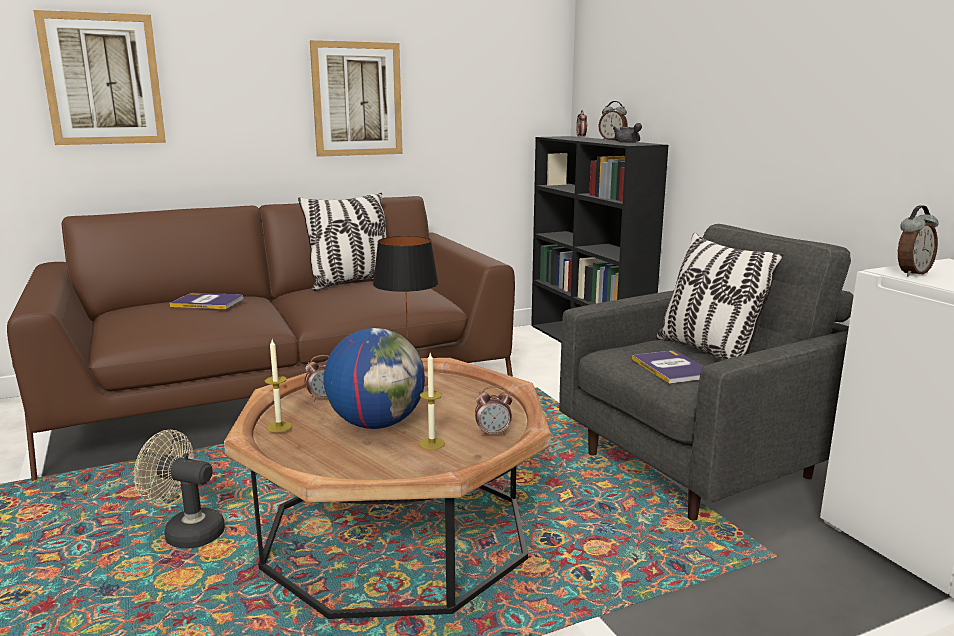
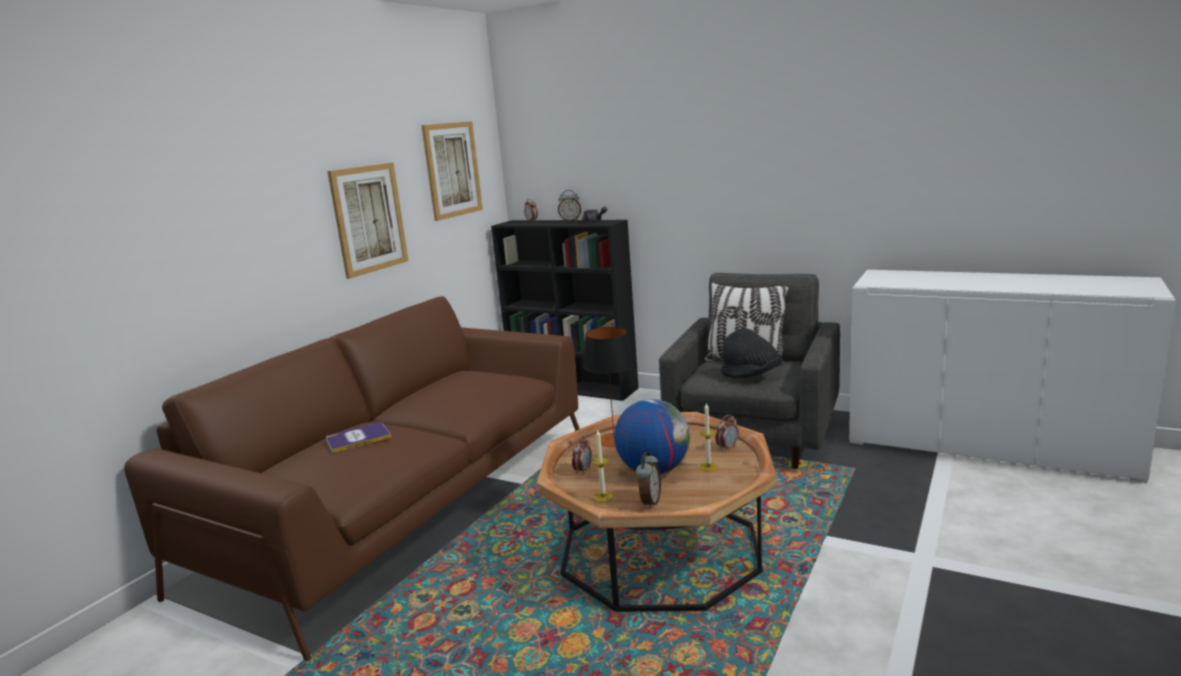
camera: 35 degrees left, 0 degrees up
(103, 79) = (158, 242): picture -> picture (452, 170)
(186, 532) = (521, 621): beige fan -> none
(351, 282) = (431, 386): pillow -> none
(672, 368) = (751, 376): book -> black hat
(911, 273) = (877, 282): alarm clock -> alarm clock (649, 502)

